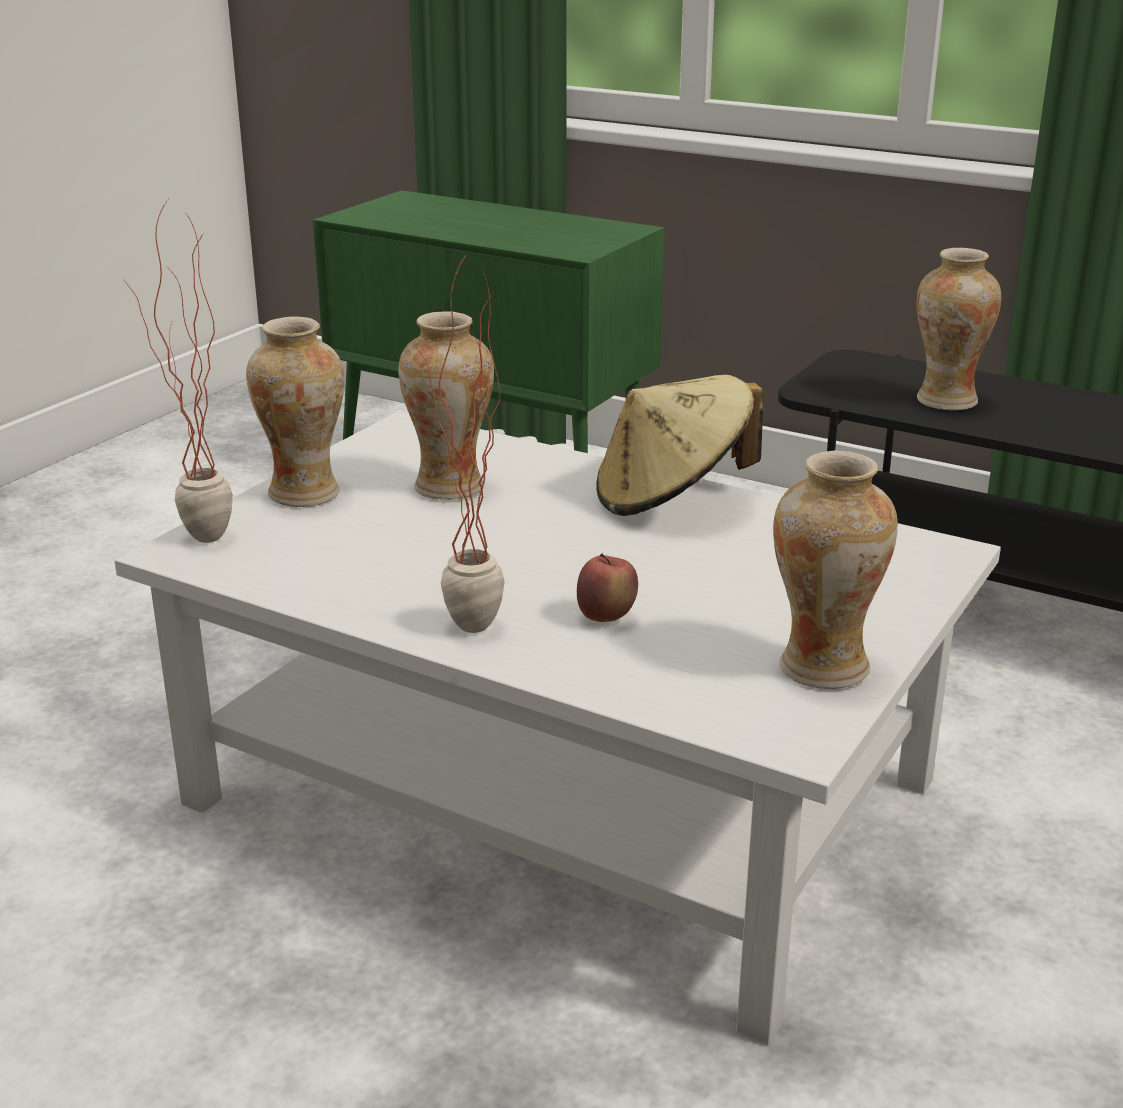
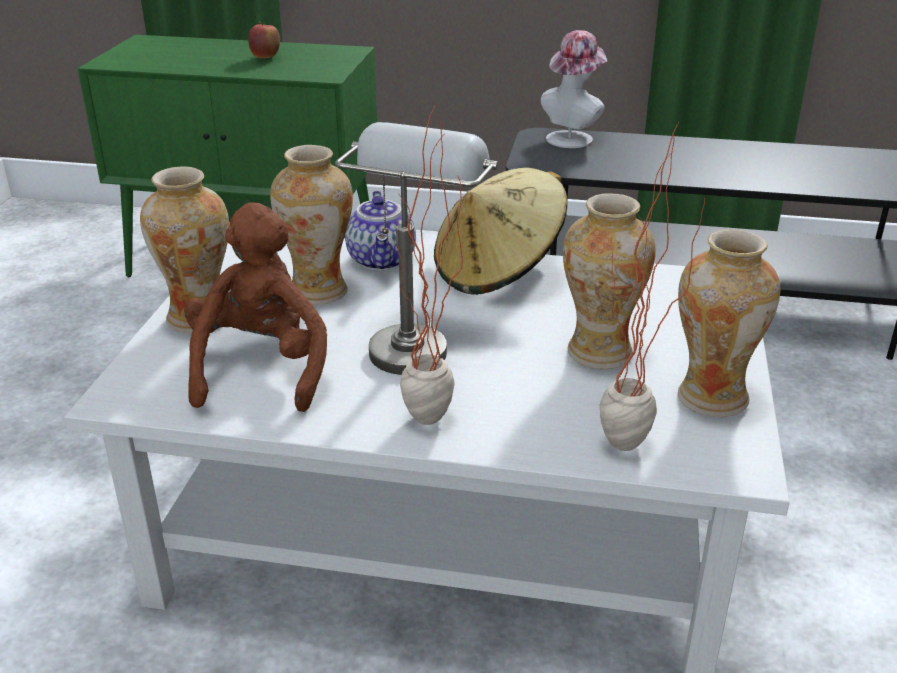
camera: 20 degrees left, 5 degrees up
(200, 545) = (137, 387): potted plant -> potted plant (627, 455)
(334, 550) = (261, 369): none -> brown plush toy
(521, 550) = (415, 339): none -> grey table lamp
(545, 467) = (383, 260): none -> teapot
(606, 618) = (525, 388): apple -> apple (265, 58)
(893, 366) = (572, 137): none -> hat
(946, 401) = (628, 160): vase -> vase (599, 353)

